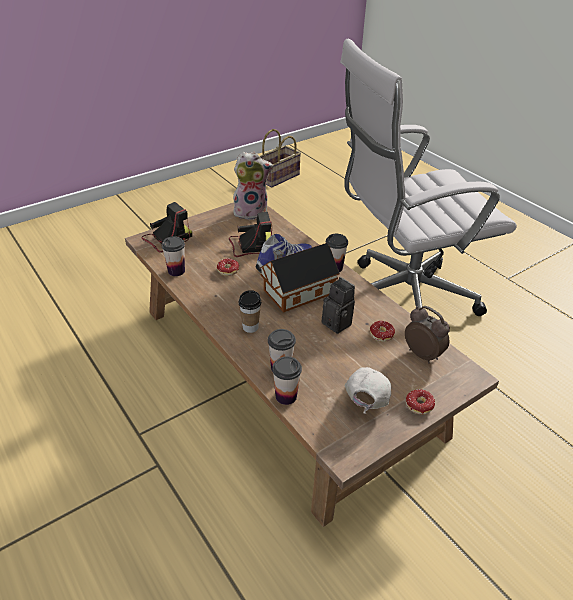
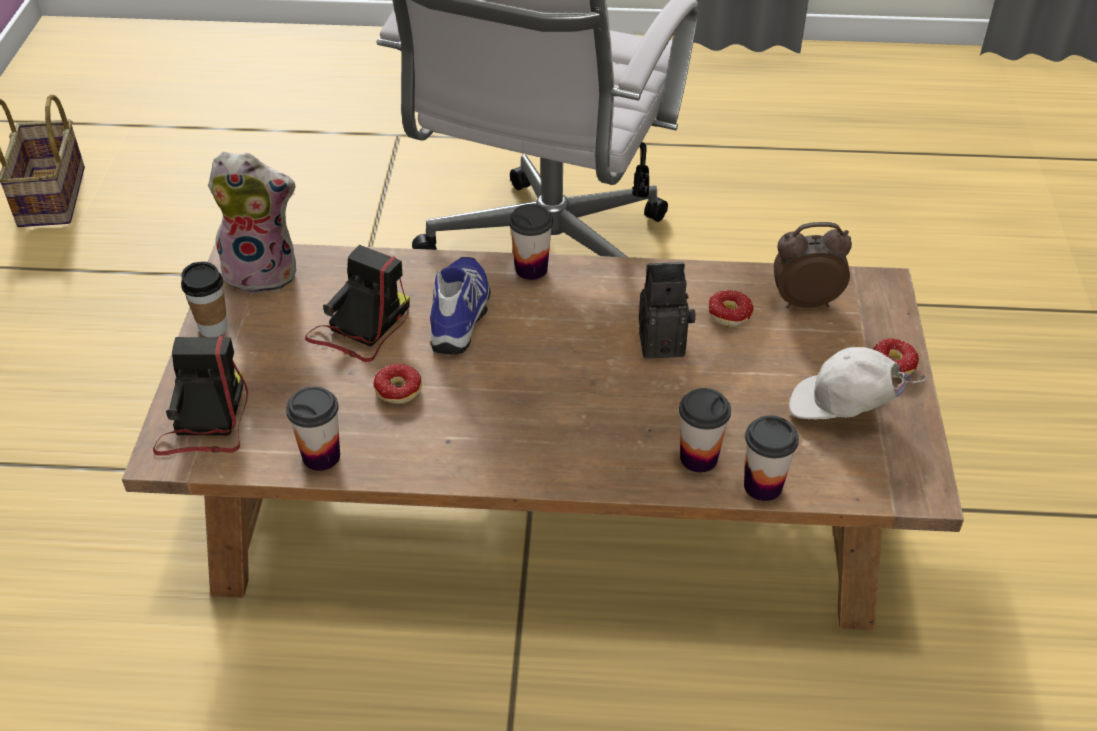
camera: 50 degrees left, 5 degrees up
(250, 327) = (573, 442): cup -> cup (213, 328)
(251, 212) = (264, 272): plush toy -> plush toy turned 60 degrees clockwise
(296, 292) = (543, 344): toy house -> none
(365, 401) = (843, 410): white cap -> white cap turned 45 degrees counterclockwise

